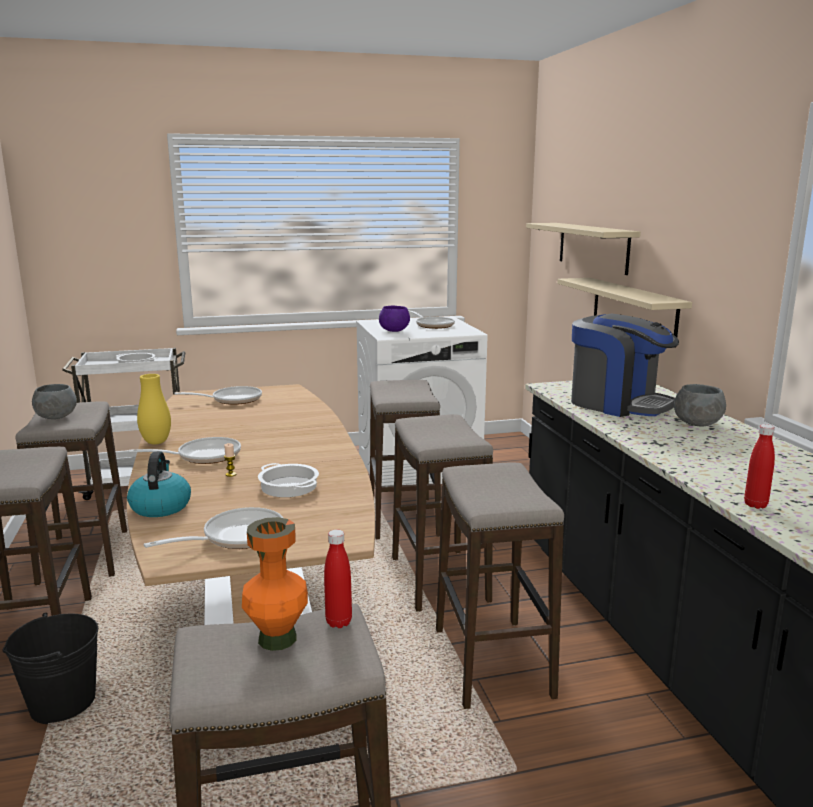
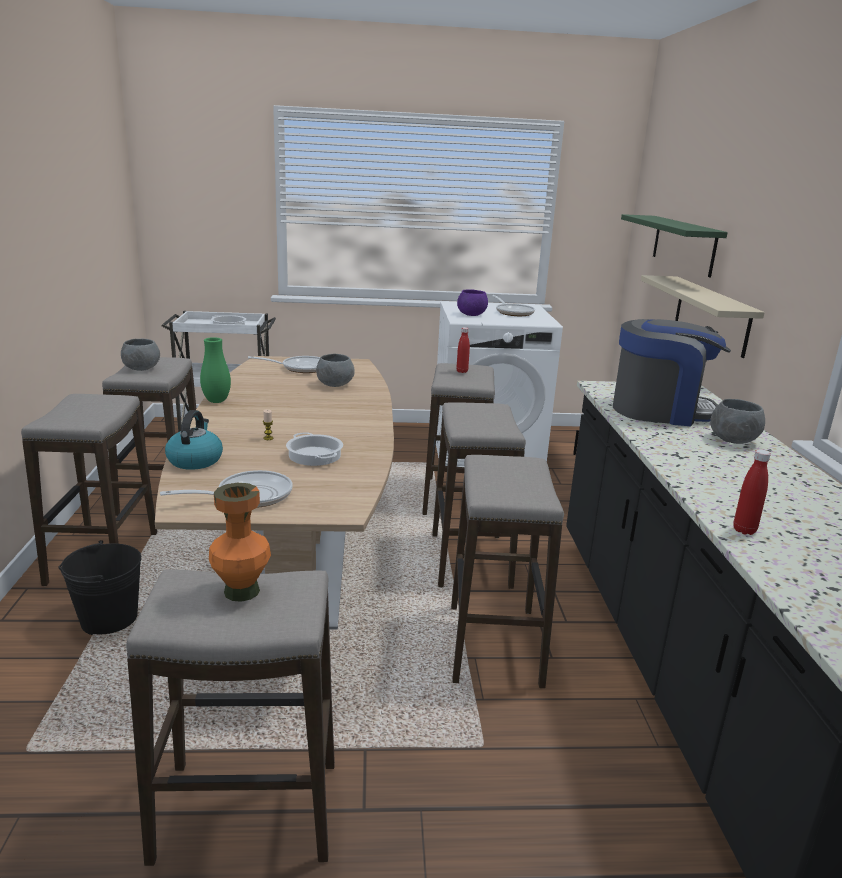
camera: 10 degrees right, 5 degrees up
(156, 442) = (216, 401): yellow vase -> green vase
(203, 456) = (252, 418): frying pan -> none
(276, 413) = (334, 385): none -> grey bowl
(338, 622) = (300, 585): red bottle -> red bottle (462, 371)
(592, 247) = (683, 244): beige shelf -> green shelf
(618, 404) = (661, 411): coffee machine -> coffee machine turned 45 degrees counterclockwise

